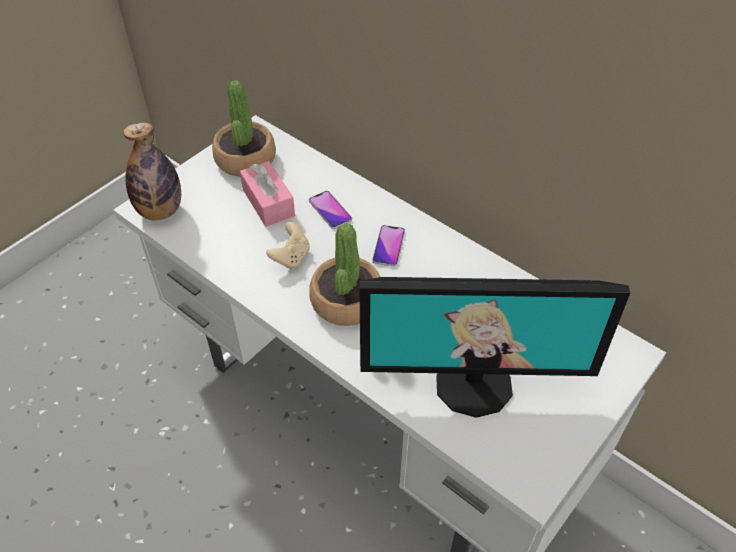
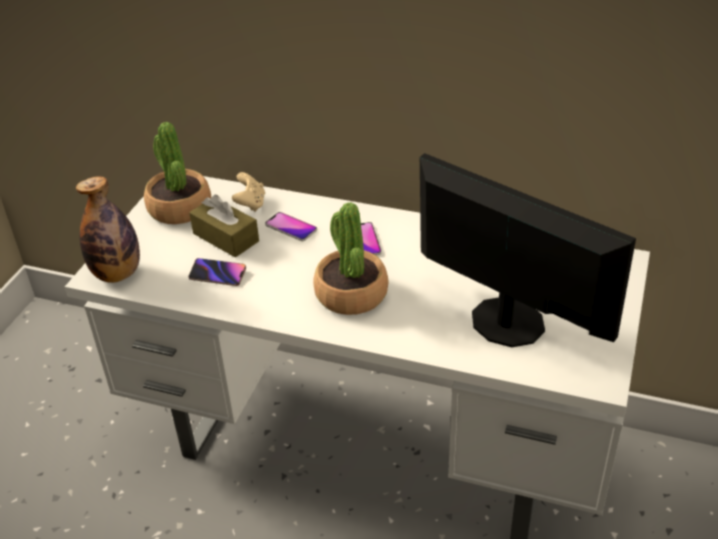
camera: 20 degrees left, 10 degrees down
(241, 240) = (218, 274): none -> phone
(268, 203) = (226, 237): pink tissue box -> brown tissue box
(291, 257) = (276, 275): beige game controller -> beige game controller (250, 204)
(474, 384) = (506, 323): monitor -> monitor turned 120 degrees counterclockwise

